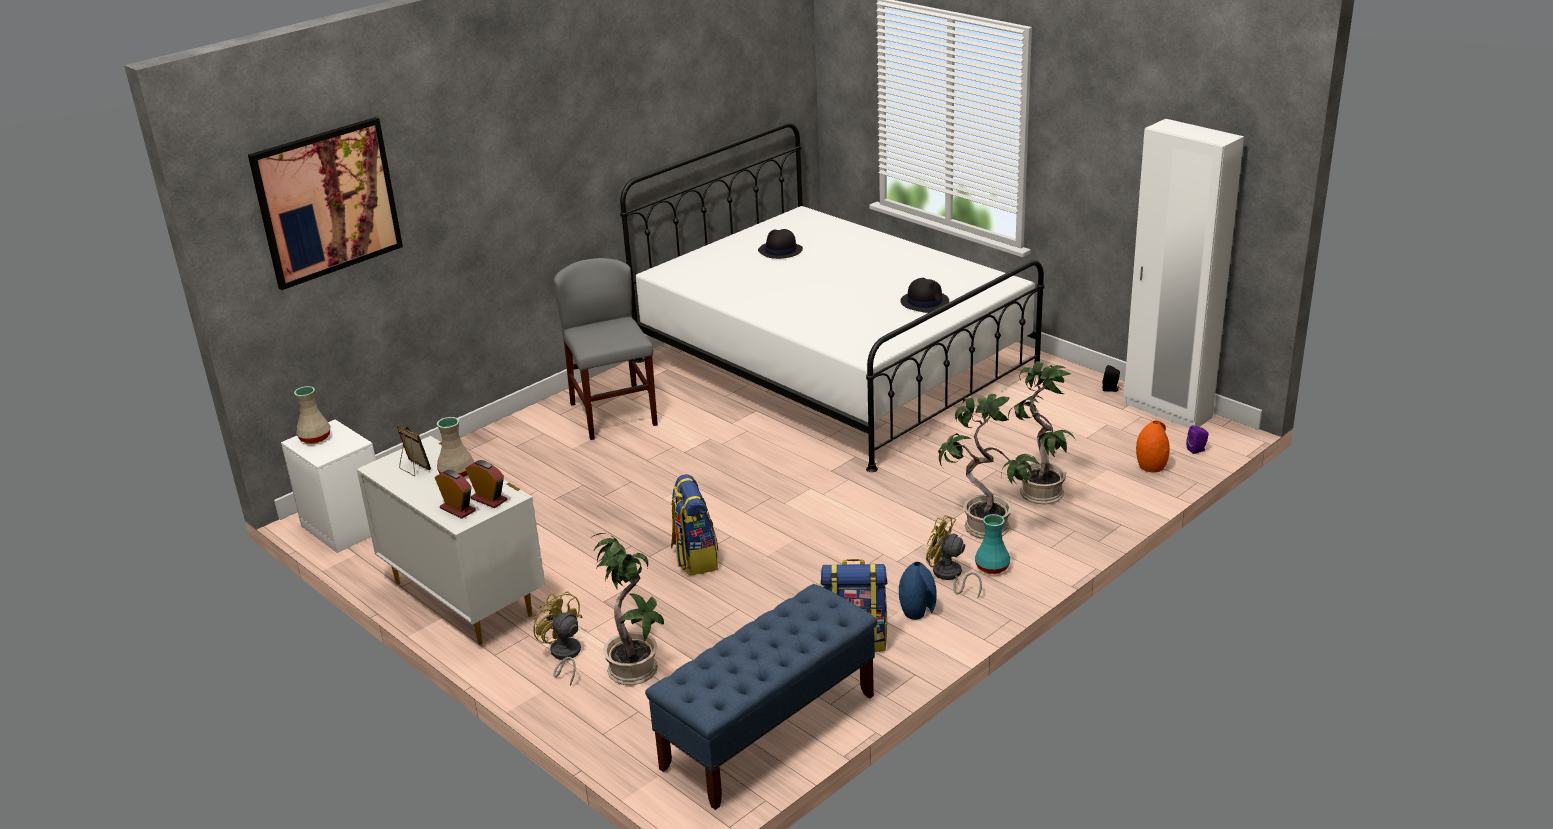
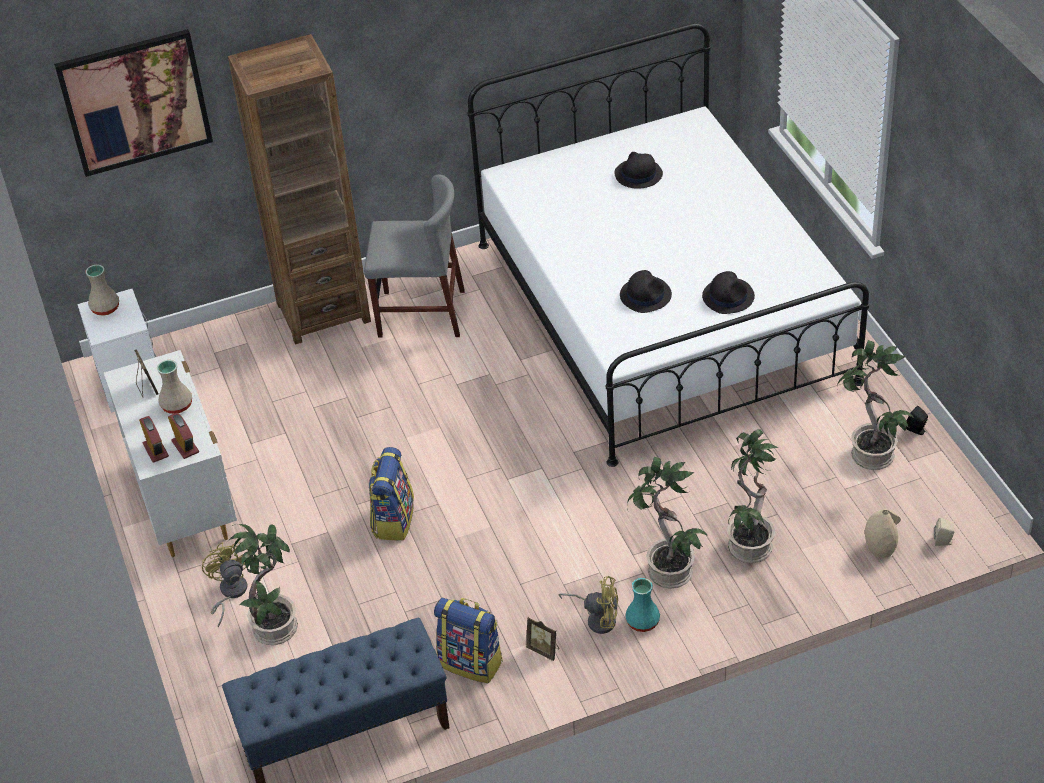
camera: 25 degrees right, 15 degrees up
(516, 434) = (323, 312): none -> brown bookcase
(613, 414) = (421, 313): grey chair -> grey chair turned 90 degrees clockwise
(852, 315) = (645, 295): none -> black hat
(918, 611) = (544, 650): blue vase -> picture frame
(949, 576) = (597, 618): yellow fan -> yellow fan turned 135 degrees clockwise
(1087, 412) = (870, 455): none -> potted plant
(1151, 466) = (881, 547): orange vase -> beige vase
(1167, 411) = (952, 479): white wardrobe -> none
(1197, 450) = (943, 541): purple speaker -> beige speaker

